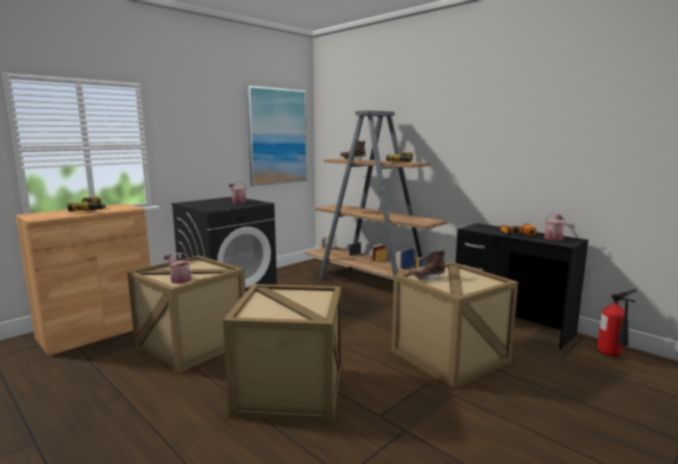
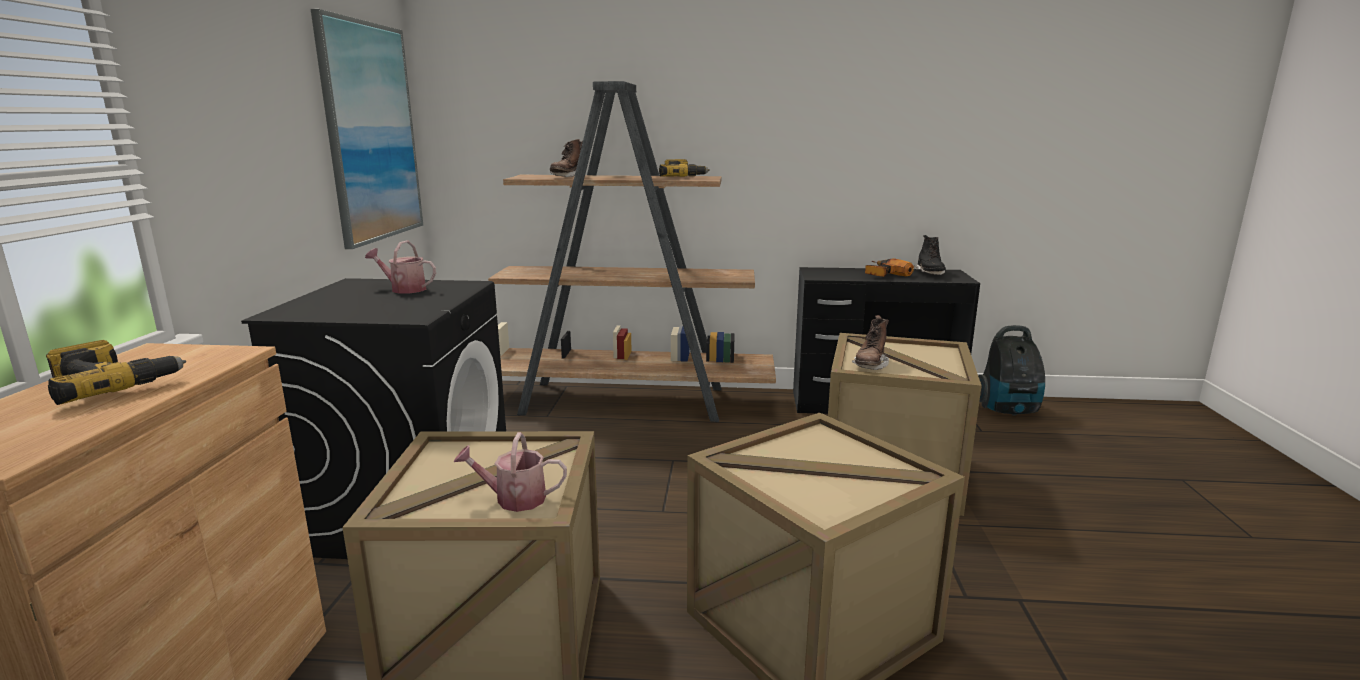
camera: 40 degrees left, 5 degrees up
(554, 238) = (930, 273): watering can -> black boot
(612, 355) = (1008, 410): fire extinguisher -> vacuum cleaner

